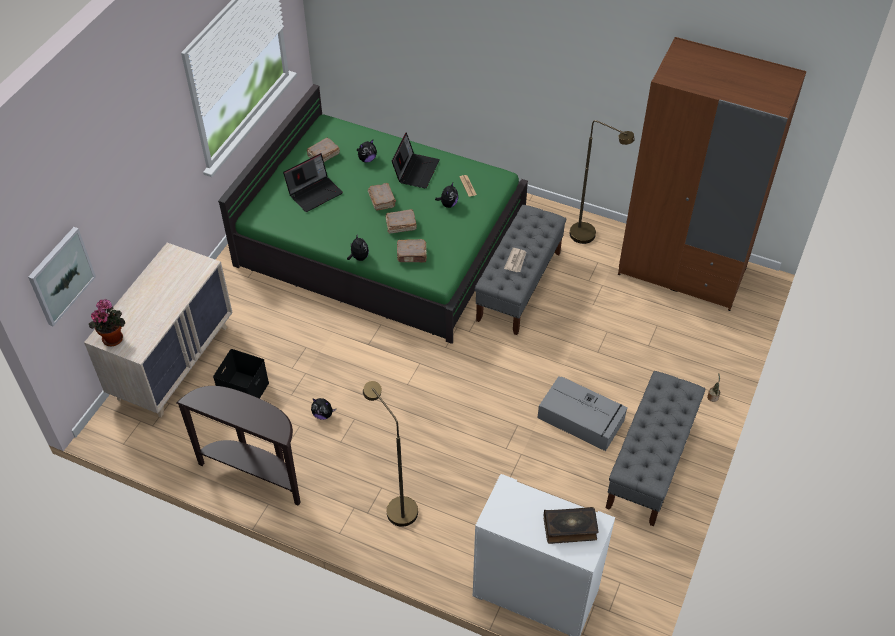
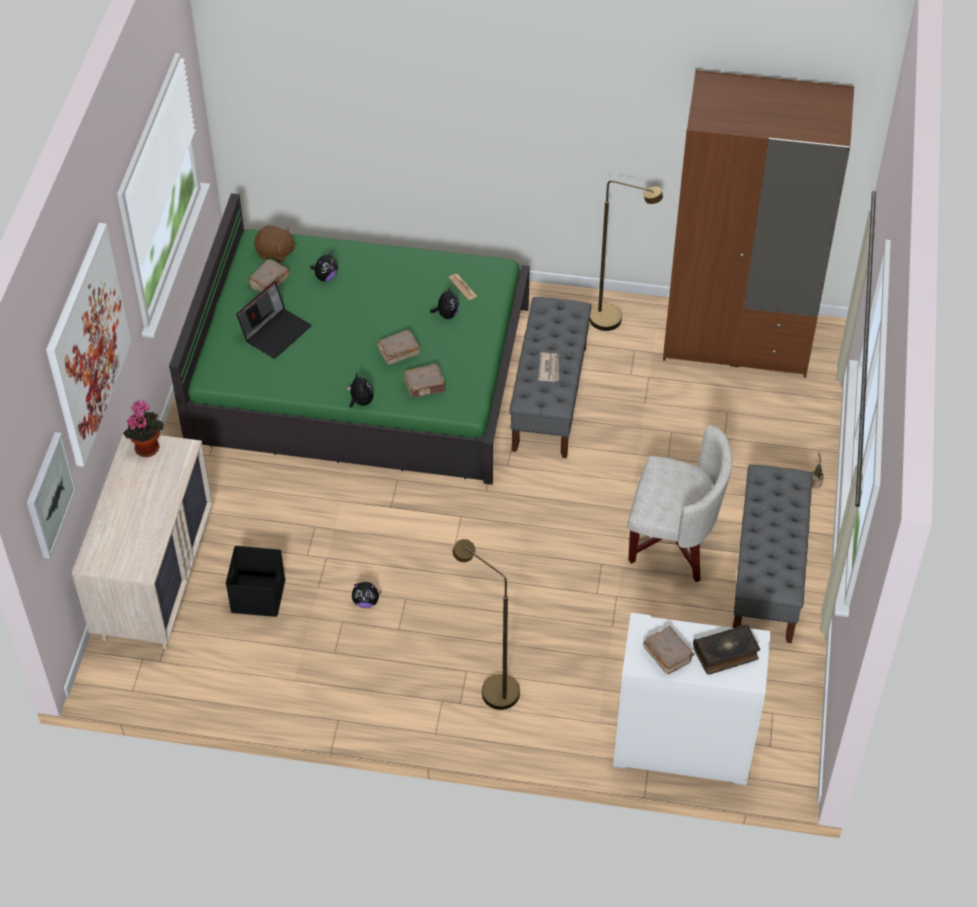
camera: 15 degrees left, 0 degrees up
(113, 337) = (106, 559): potted plant -> potted plant (147, 446)
(126, 165) = (87, 344): none -> picture
(255, 472) = (309, 688): brown console table -> none
(336, 135) = (275, 253): none -> brown plush toy
(382, 200) = (364, 326): brown book -> brown book (667, 654)
(416, 170) = (392, 280): laptop -> none
(582, 420) = (674, 541): grey storage box -> white armchair

